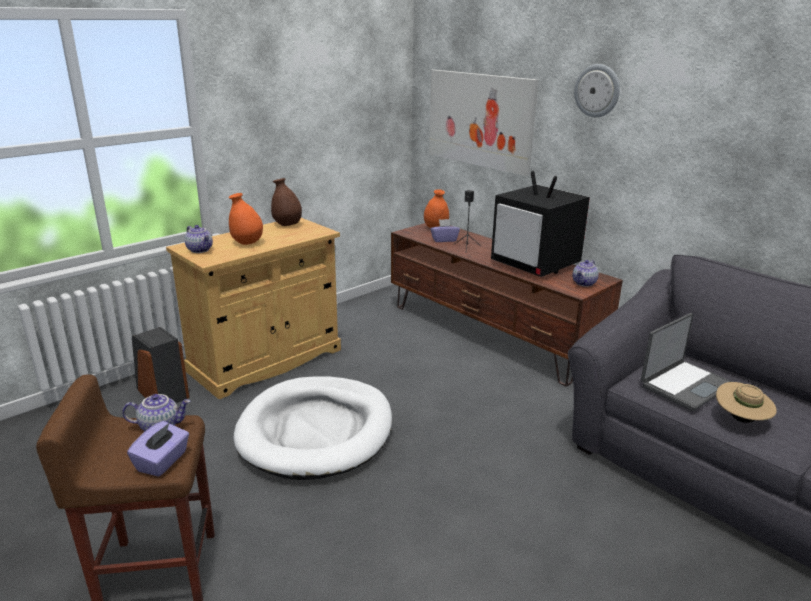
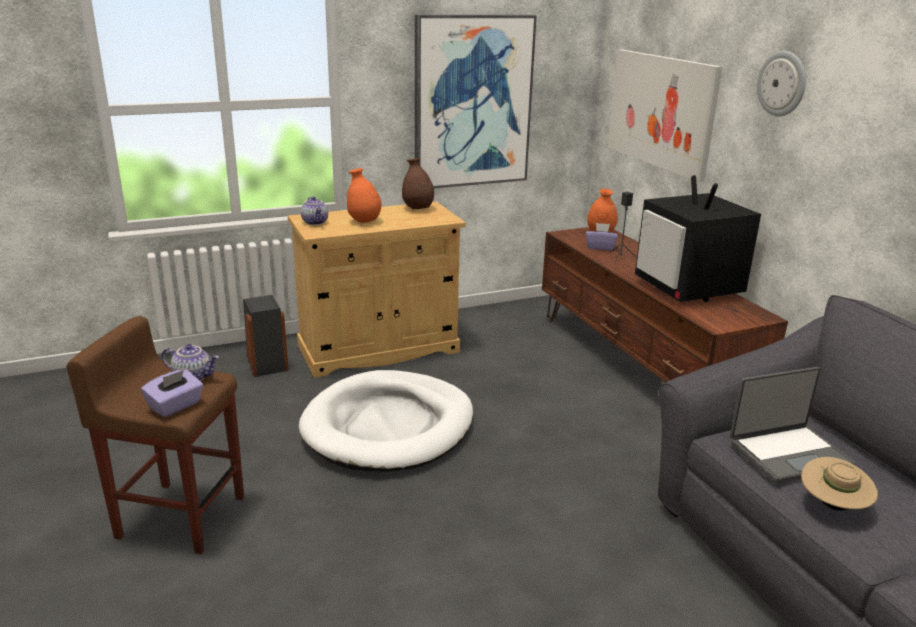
camera: 20 degrees right, 0 degrees up
(315, 123) = (472, 102): none -> picture
(584, 283) = (733, 318): teapot -> none

